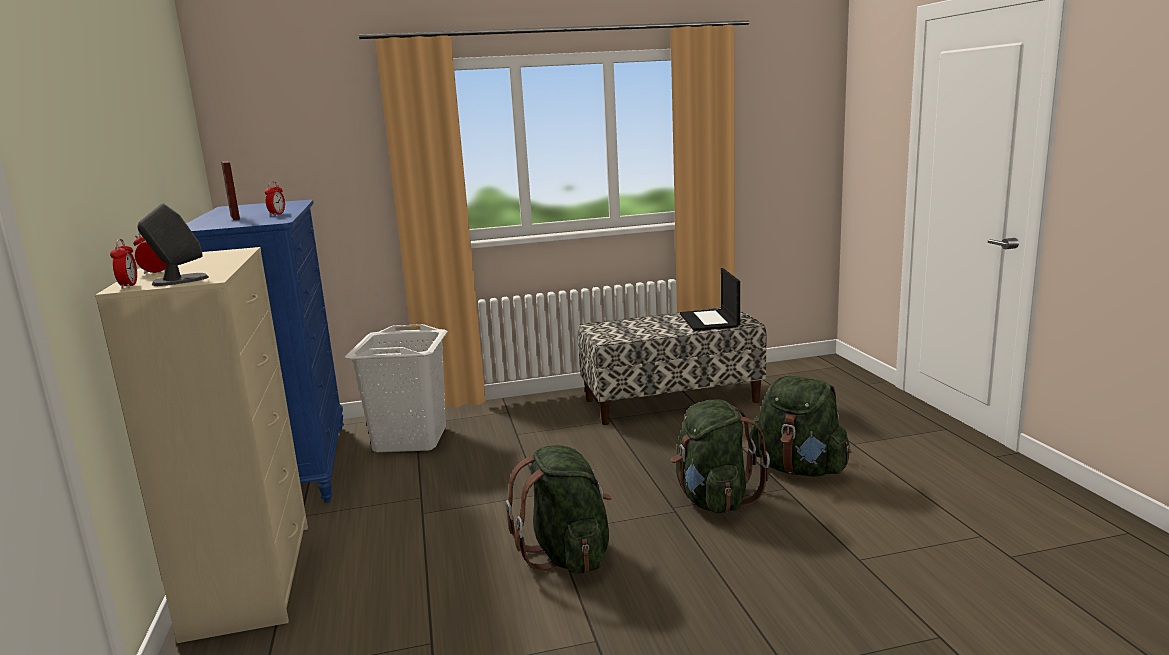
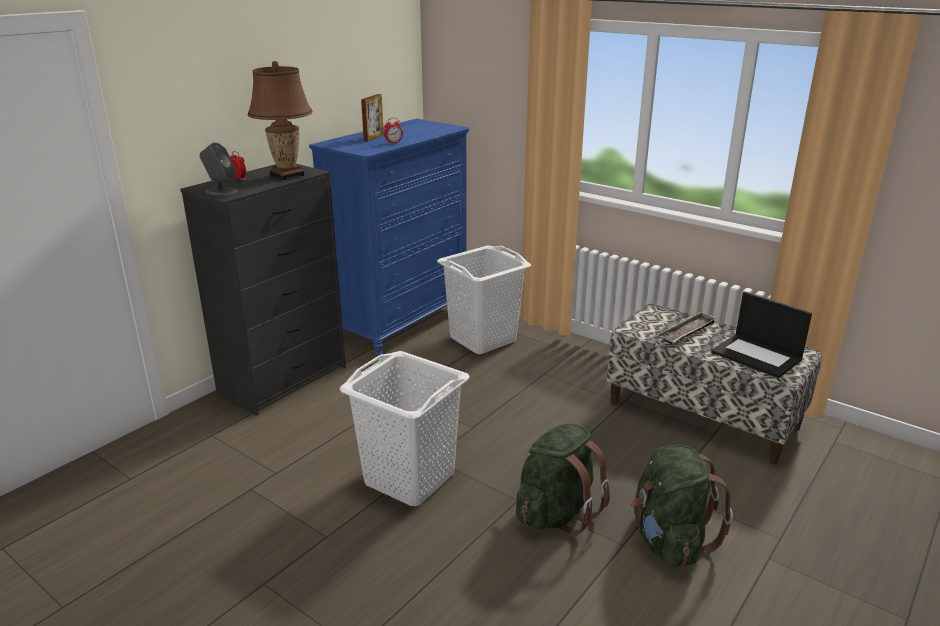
camera: 50 degrees right, 10 degrees up
(129, 286) = (202, 187): alarm clock -> none
(217, 258) = (287, 175): none -> brown table lamp
(250, 577) = (284, 379): beige dresser -> black dresser
(567, 555) = (409, 477): green backpack -> white laundry basket
(643, 327) = (686, 332): none -> tray
(710, 320) = (757, 356): laptop -> laptop turned 90 degrees counterclockwise

